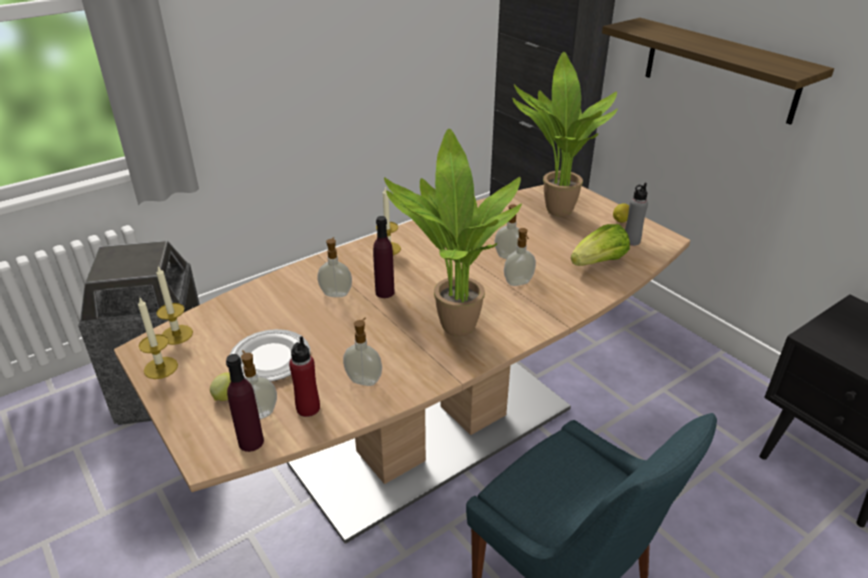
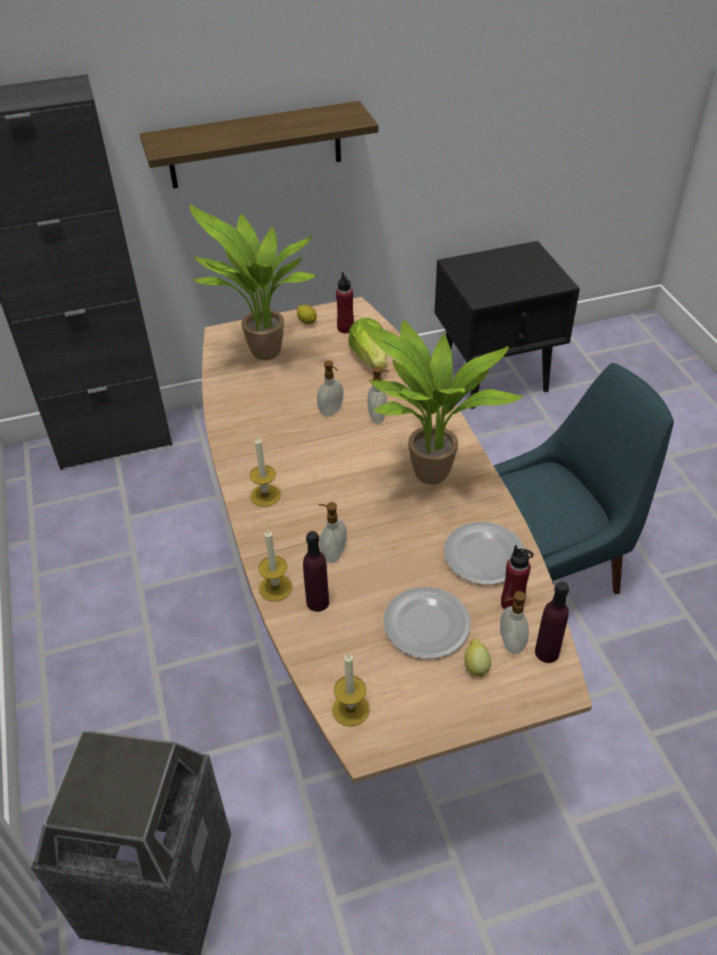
camera: 70 degrees left, 10 degrees up
(161, 368) = (408, 726): candle -> candle (275, 588)
(364, 380) = (484, 556): soap dispenser -> plate
(385, 292) = (349, 514): purple bottle -> purple bottle (317, 602)
(631, 241) = (345, 328): grey bottle -> red bottle

